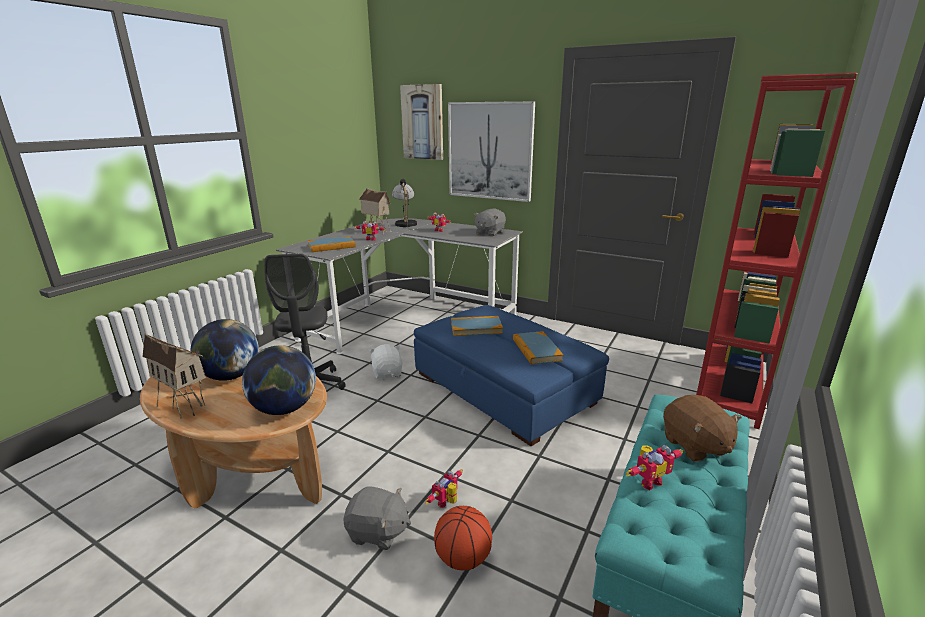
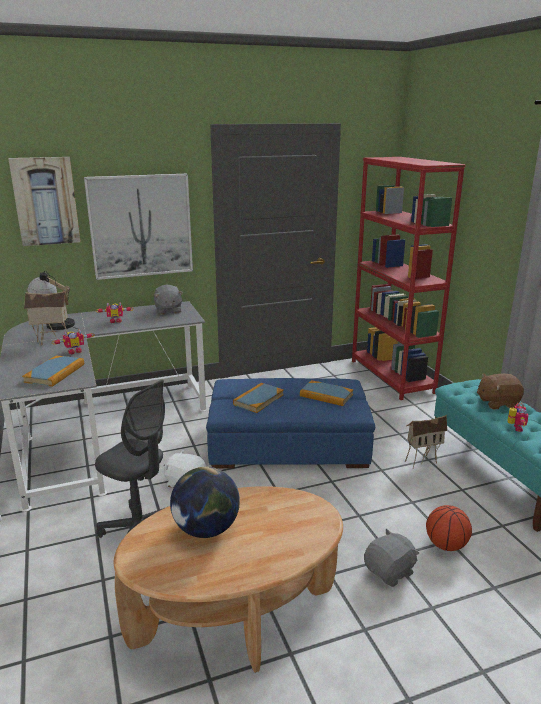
camera: 50 degrees left, 0 degrees up
(185, 406) = (236, 569): toy house -> toy house (422, 460)
(284, 409) = (308, 516): globe -> none
(447, 503) = (390, 528): toy robot -> none
(695, 446) = (497, 403): brown plush toy -> brown plush toy turned 150 degrees clockwise

